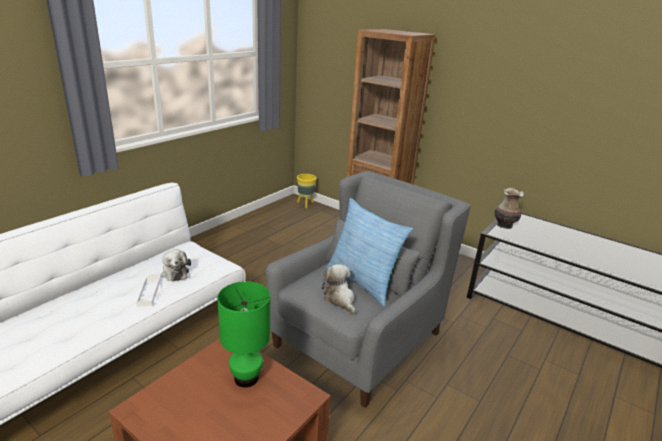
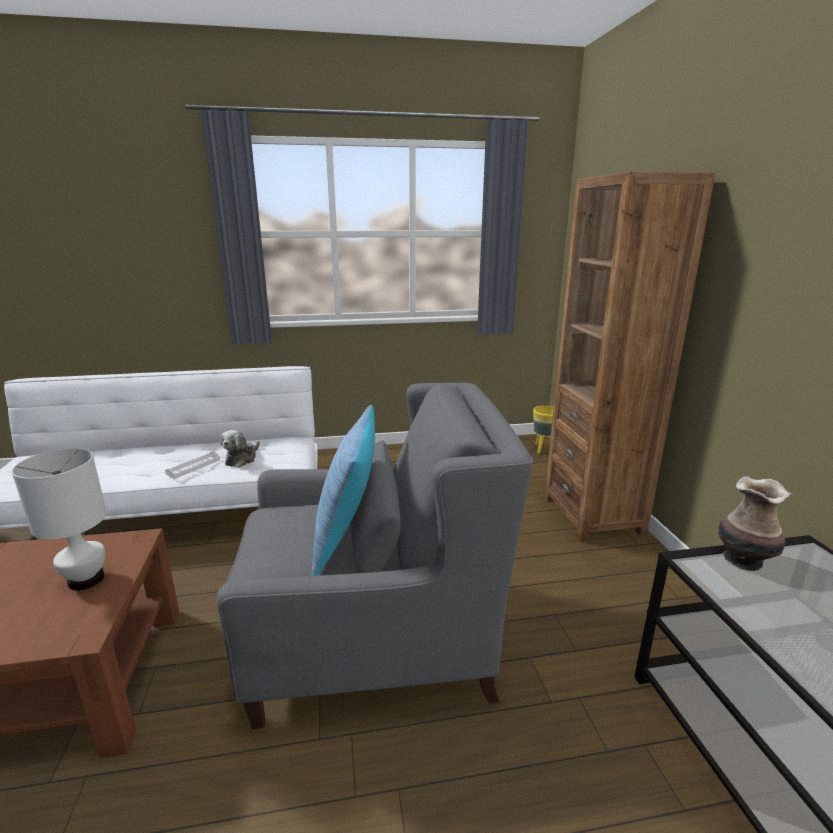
camera: 45 degrees right, 5 degrees down
(246, 378) = (86, 580): green table lamp -> white table lamp
(339, 299) = (283, 544): plush toy -> none

